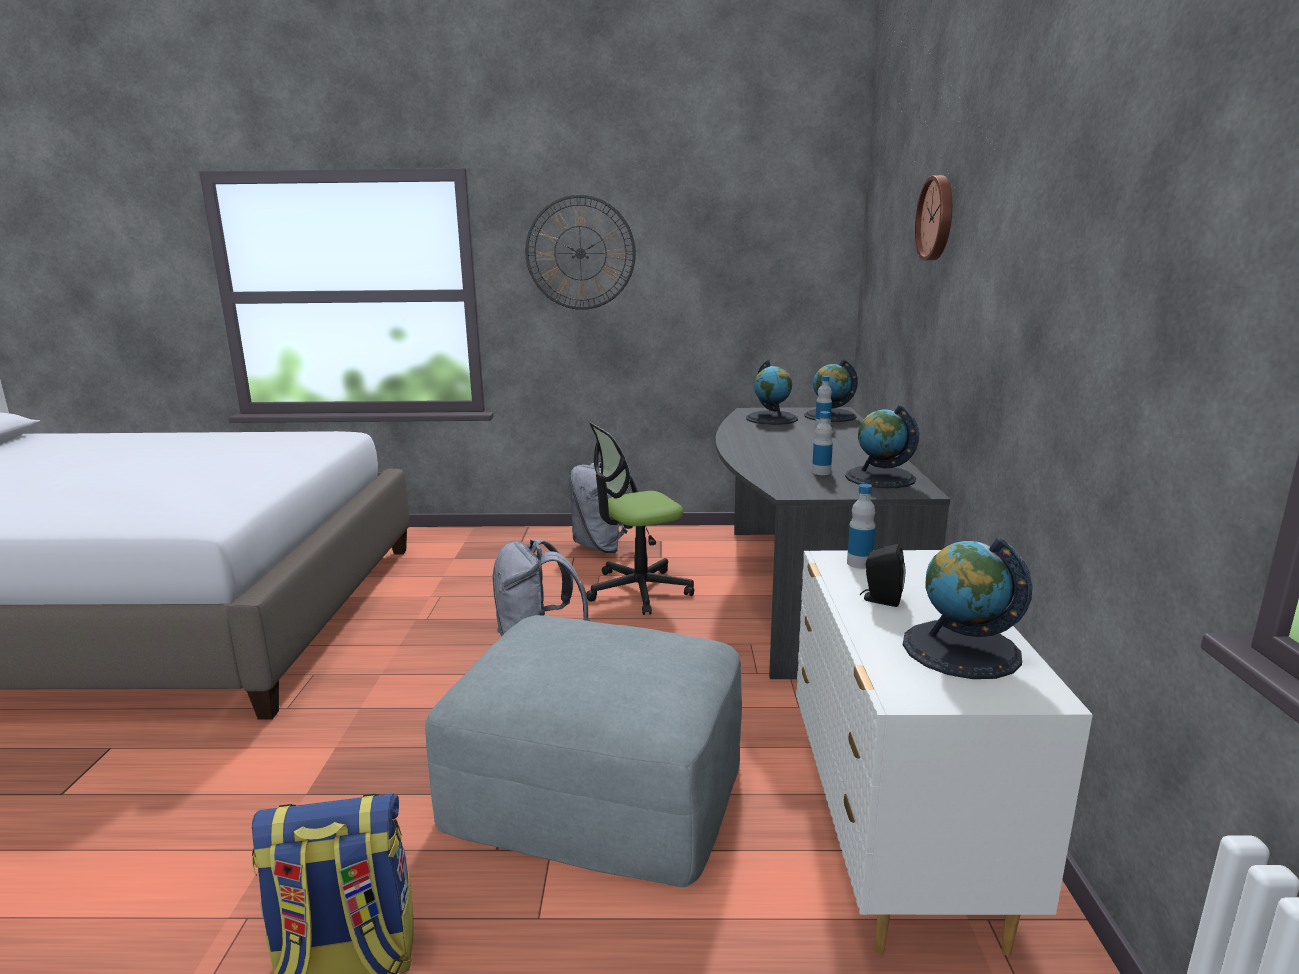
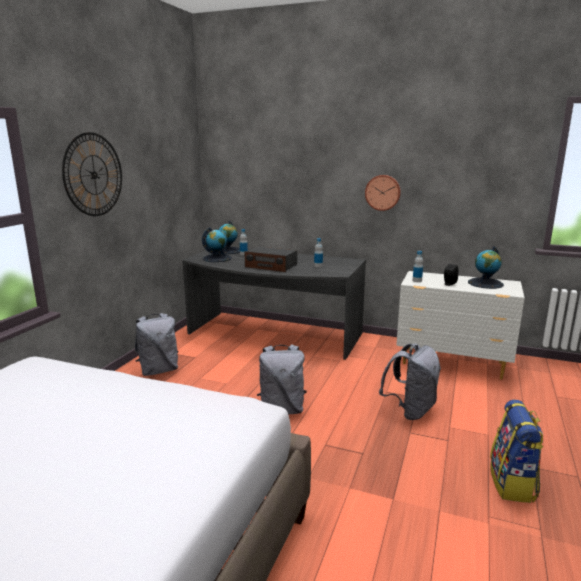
camera: 70 degrees left, 0 degrees up
(598, 786) = (410, 410): grey ottoman -> grey backpack
(638, 590) = (232, 371): office chair -> none
(772, 447) = (271, 266): none -> radio
(880, 478) = (334, 261): globe -> none
(937, 218) = (317, 150): wall clock -> wall clock (383, 192)

